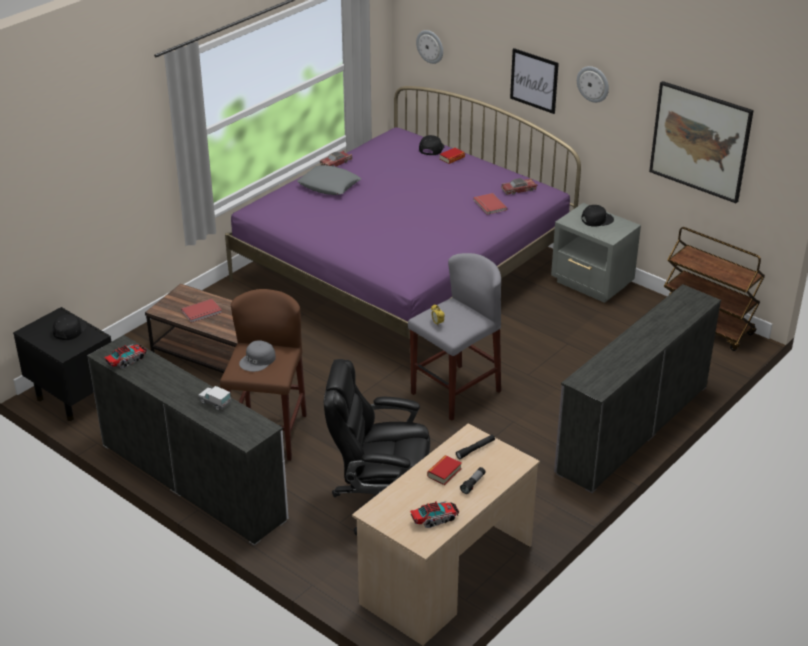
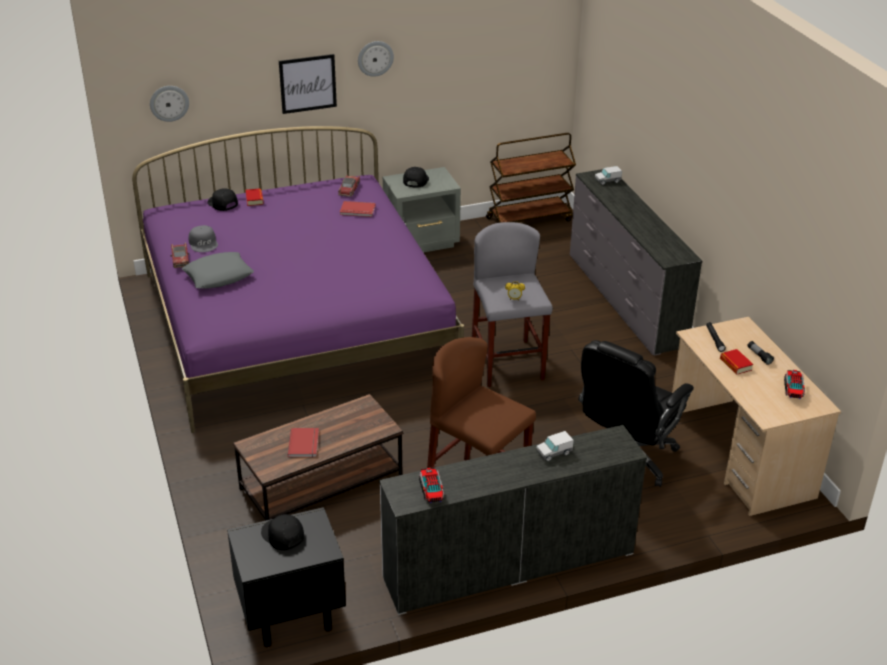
camera: 60 degrees left, 0 degrees up
(258, 360) = (485, 413): grey cap -> grey cap (204, 243)
(691, 305) = (607, 181): none -> toy truck
(700, 141) = (489, 63): picture -> none

